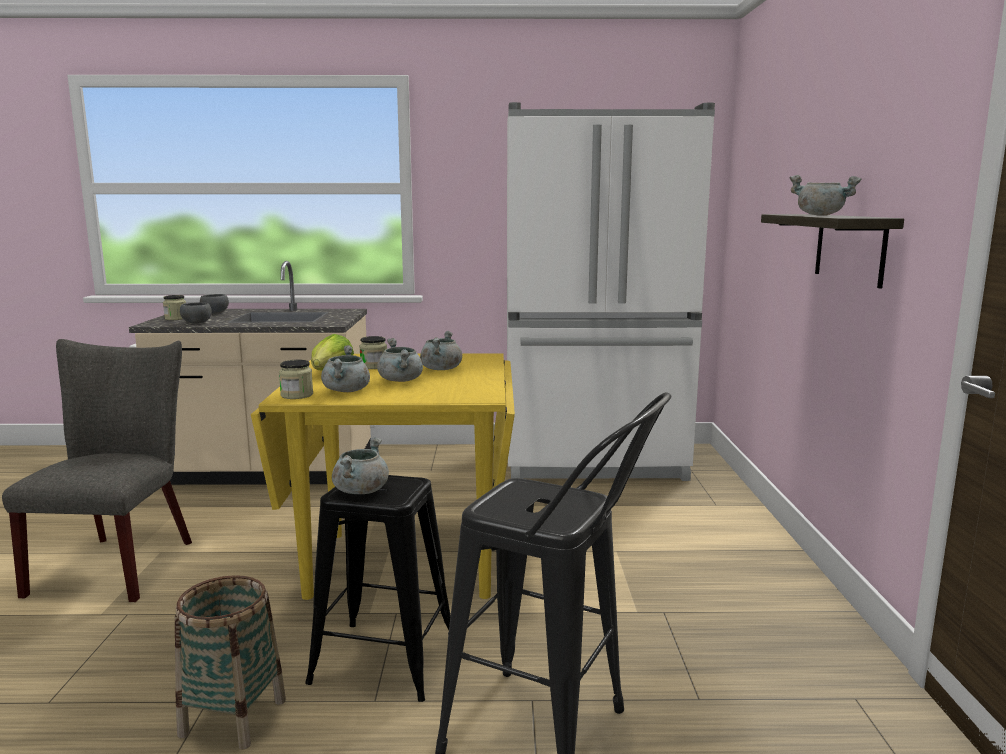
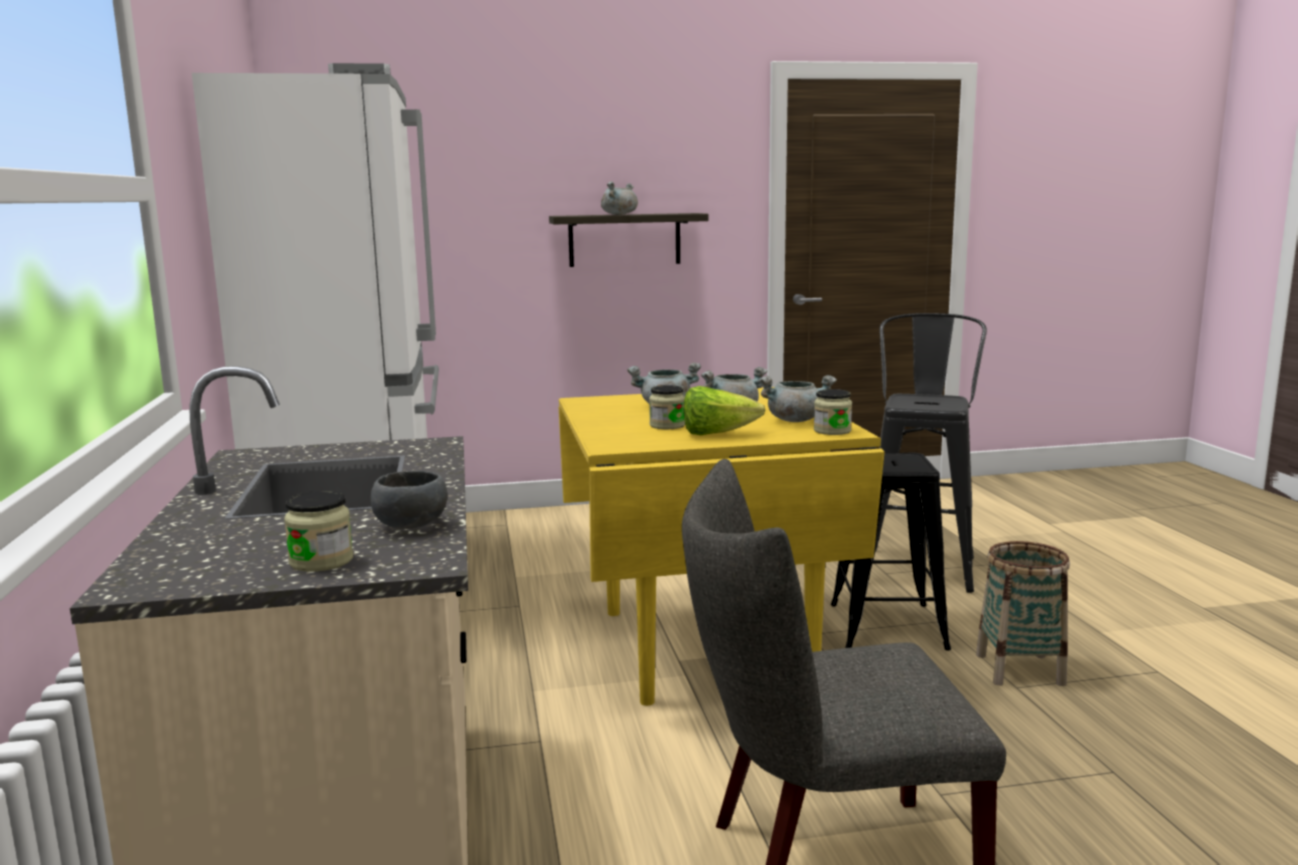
camera: 100 degrees left, 0 degrees up
(215, 313) = (221, 545): grey bowl -> none
(360, 490) = (906, 465): grey cooking pot -> none

